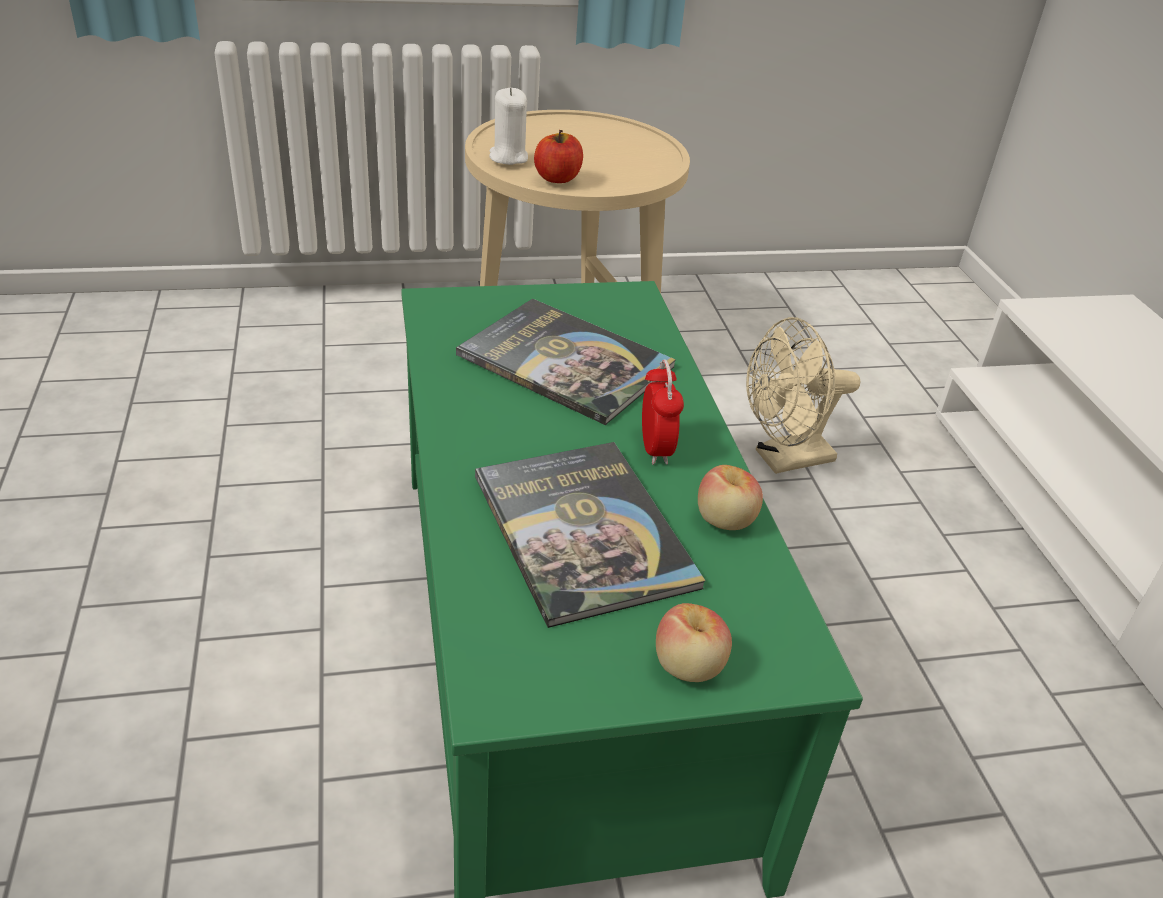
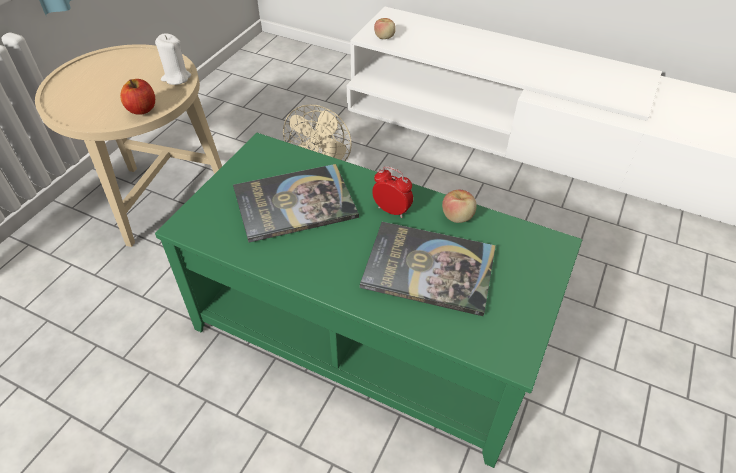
camera: 50 degrees left, 10 degrees up
(508, 157) = (92, 115): white candle -> white candle (176, 78)
(688, 667) = (536, 281): apple -> apple (385, 37)

